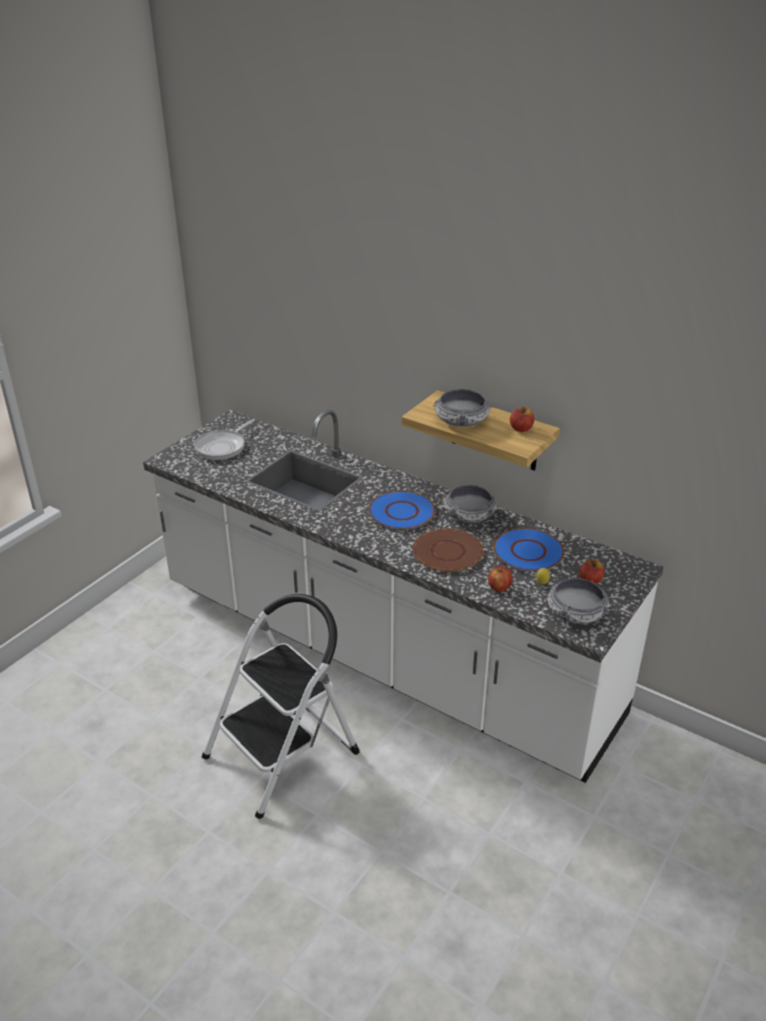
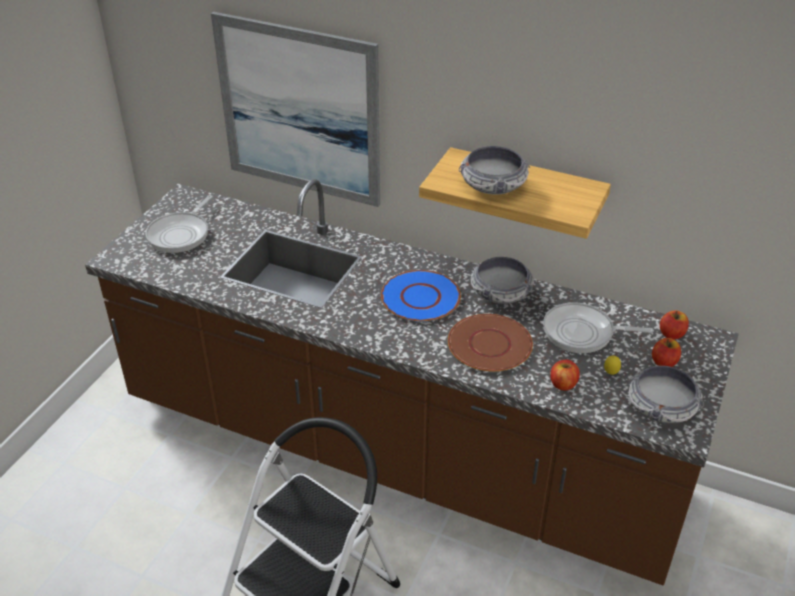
camera: 10 degrees left, 5 degrees up
(324, 354) = (299, 111): none -> picture
(383, 651) = (397, 451): white counter -> brown counter
(521, 428) = (567, 189): apple -> apple (671, 334)
(528, 551) = (582, 333): blue plate -> frying pan

